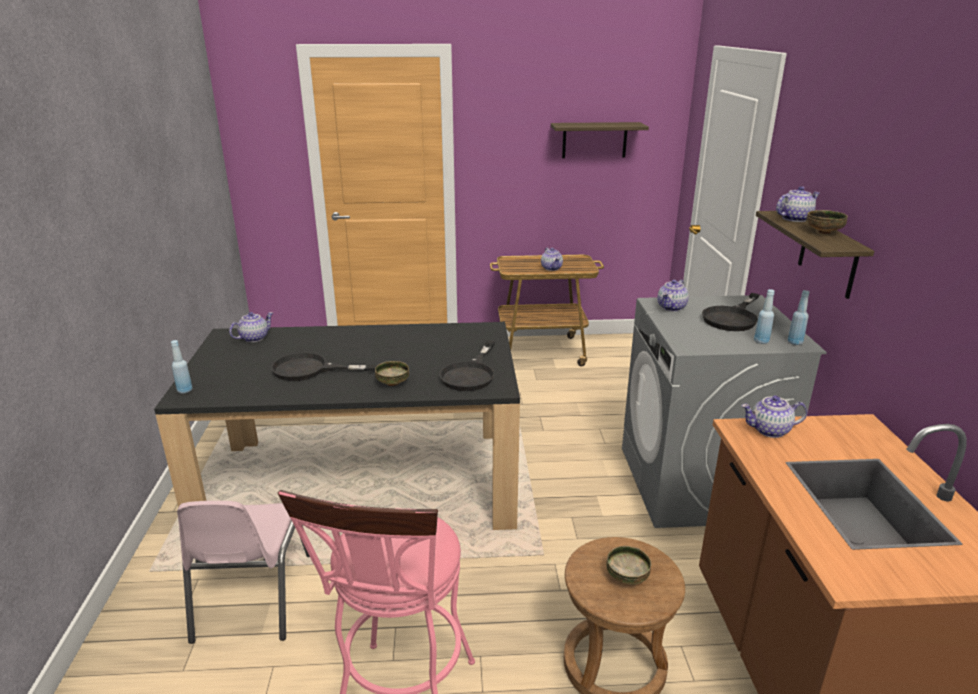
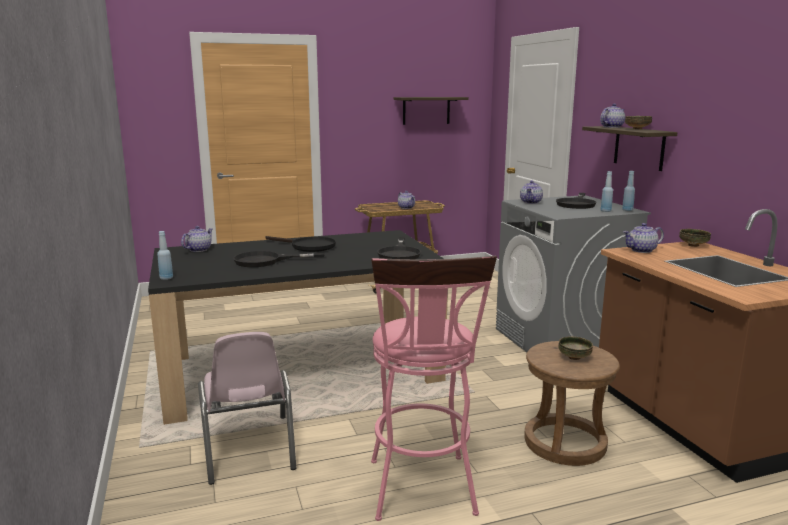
camera: 15 degrees left, 10 degrees down
(374, 345) = (307, 246): none -> black frying pan
(392, 383) = (342, 262): bowl -> bowl (692, 245)

